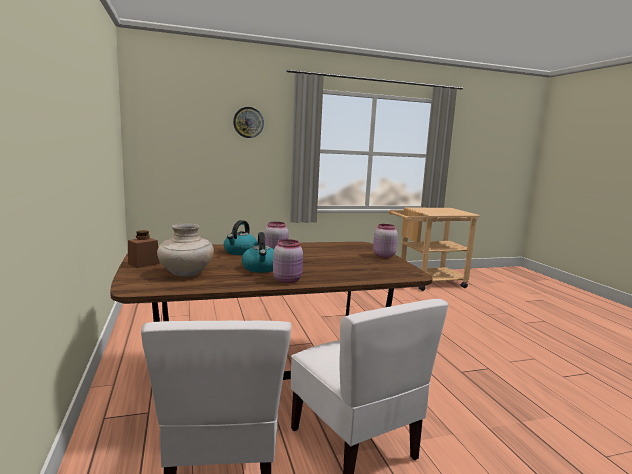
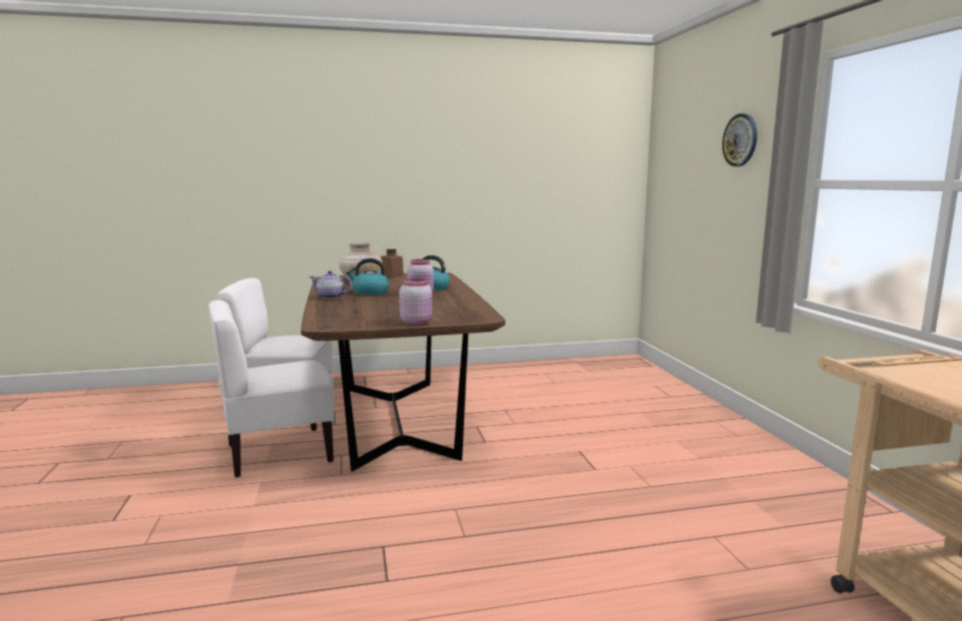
camera: 95 degrees right, 0 degrees up
(288, 280) = (331, 297): pink jar -> teapot

